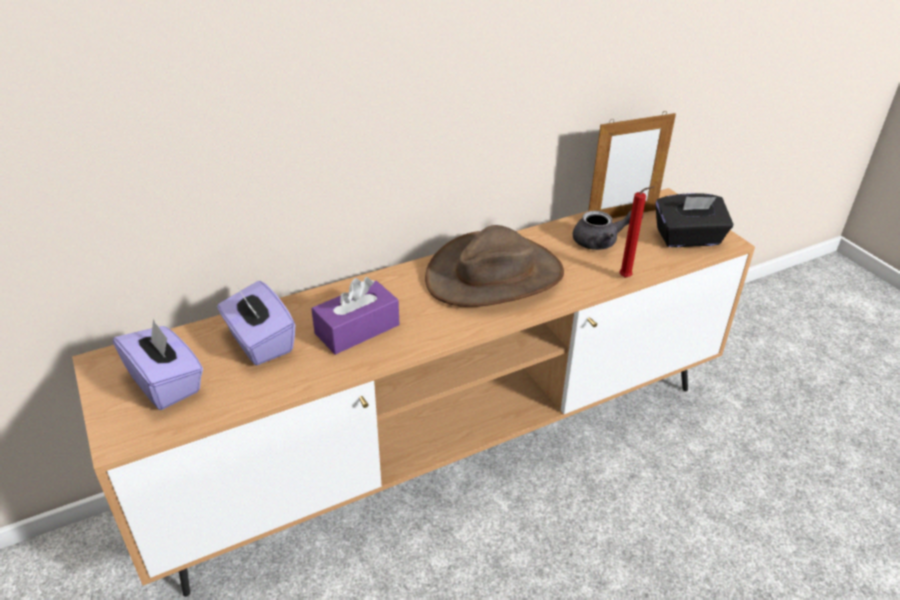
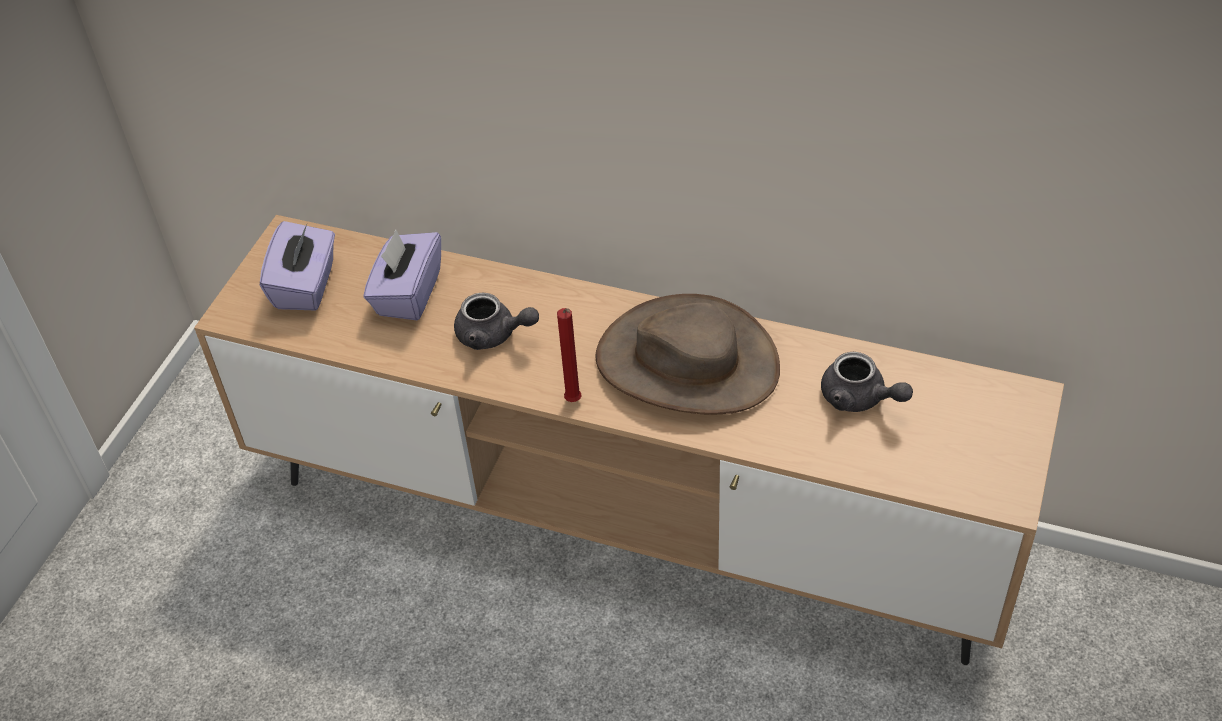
camera: 50 degrees right, 10 degrees up
(357, 329) = (493, 335): purple tissue box -> grey teapot
(621, 216) = (936, 382): picture frame -> none
(627, 278) = (816, 460): red candle -> red candle (574, 402)
(688, 238) = (967, 464): black tissue box -> none

